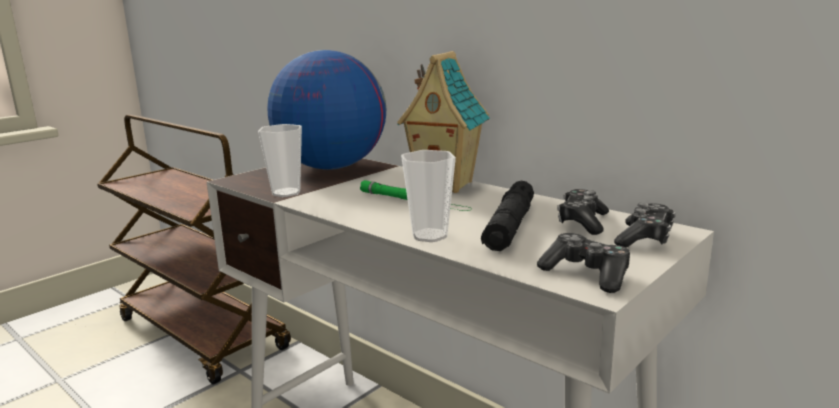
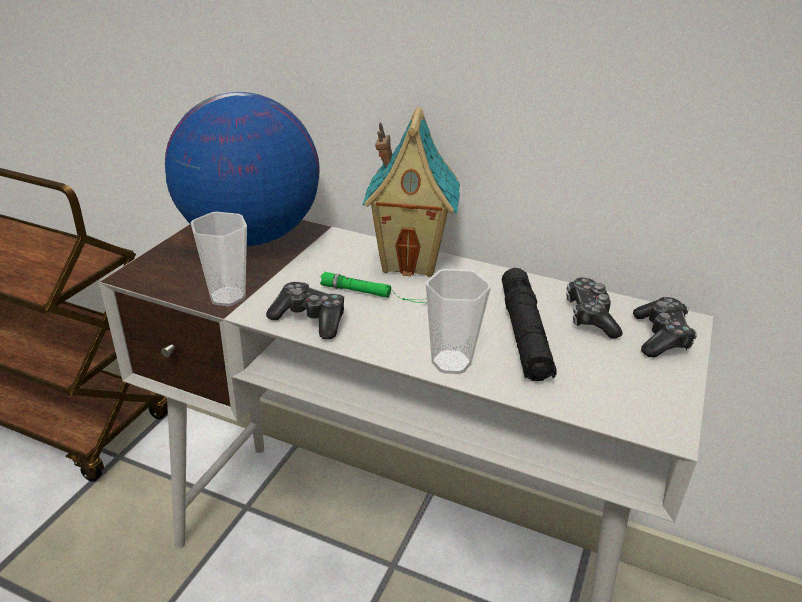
camera: 20 degrees left, 15 degrees up
(586, 274) = (641, 405): game controller -> game controller (310, 319)

